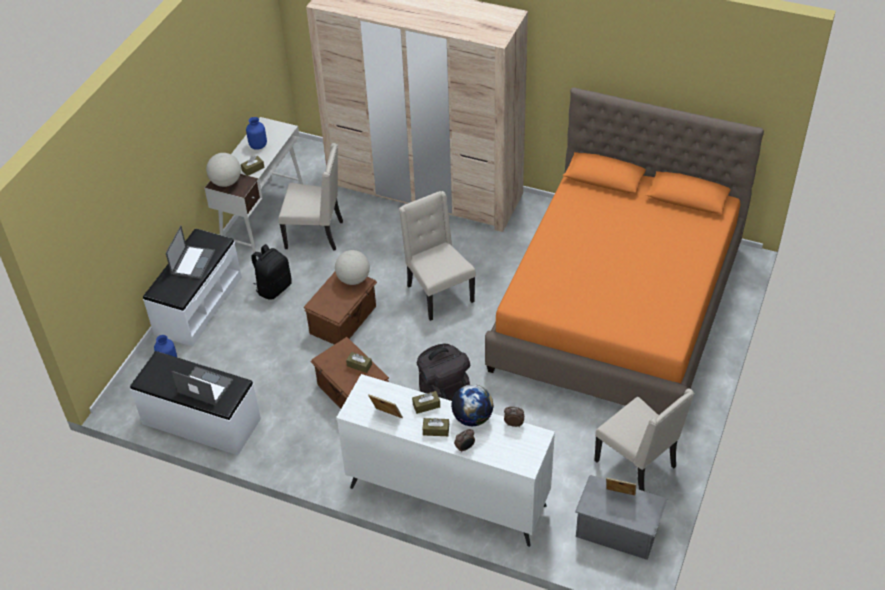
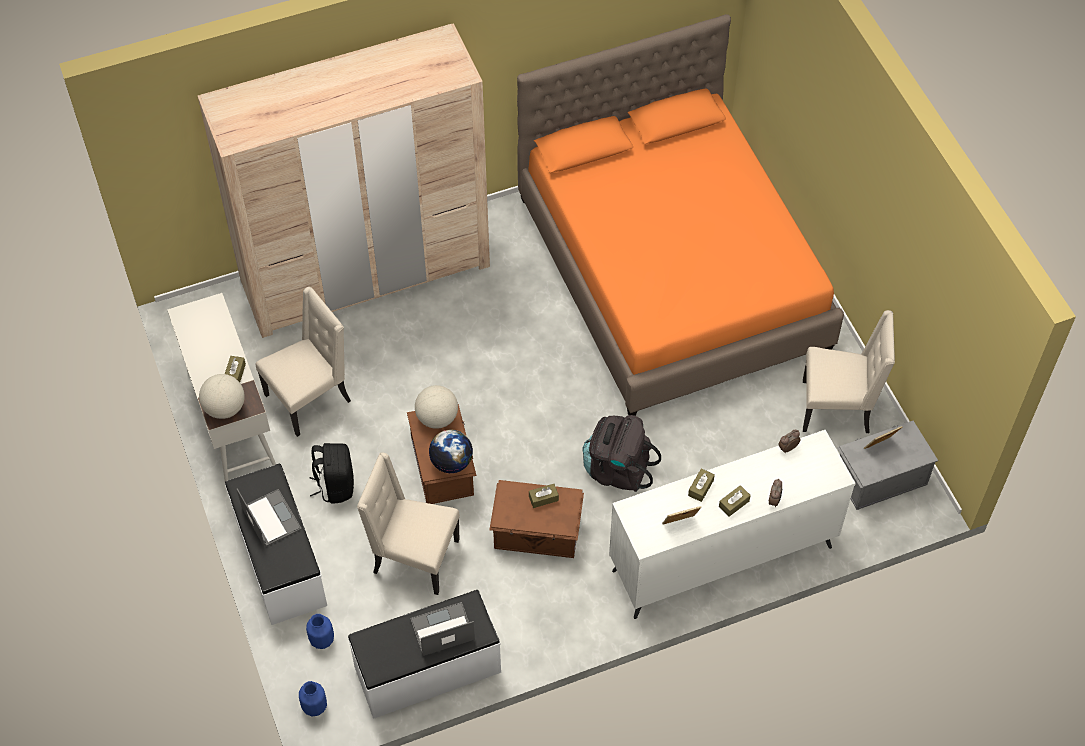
camera: 45 degrees left, 10 degrees up
(258, 145) = (207, 343): blue vase -> blue vase (314, 706)
(438, 293) = (501, 374): beige chair -> beige chair (413, 557)
(472, 418) = (750, 469): globe -> globe (452, 462)

